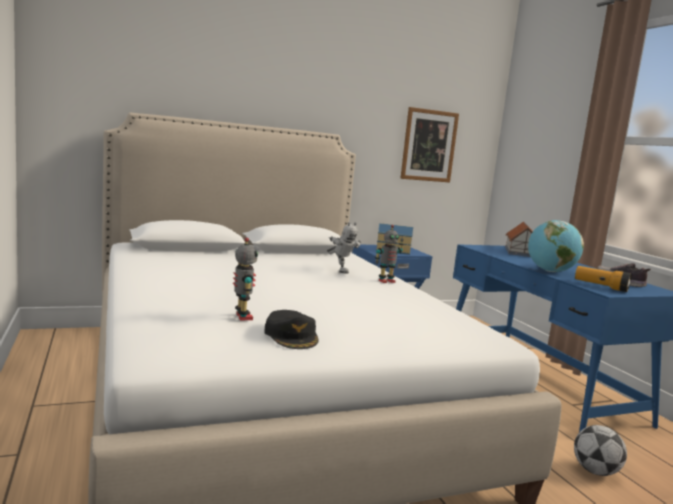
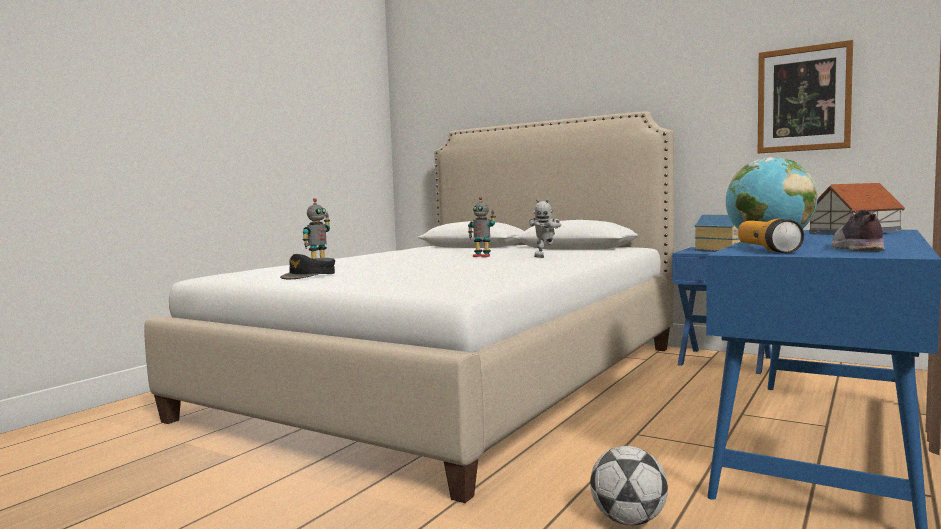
camera: 55 degrees right, 5 degrees down
(386, 281) = (559, 262): toy robot -> toy robot (482, 256)

